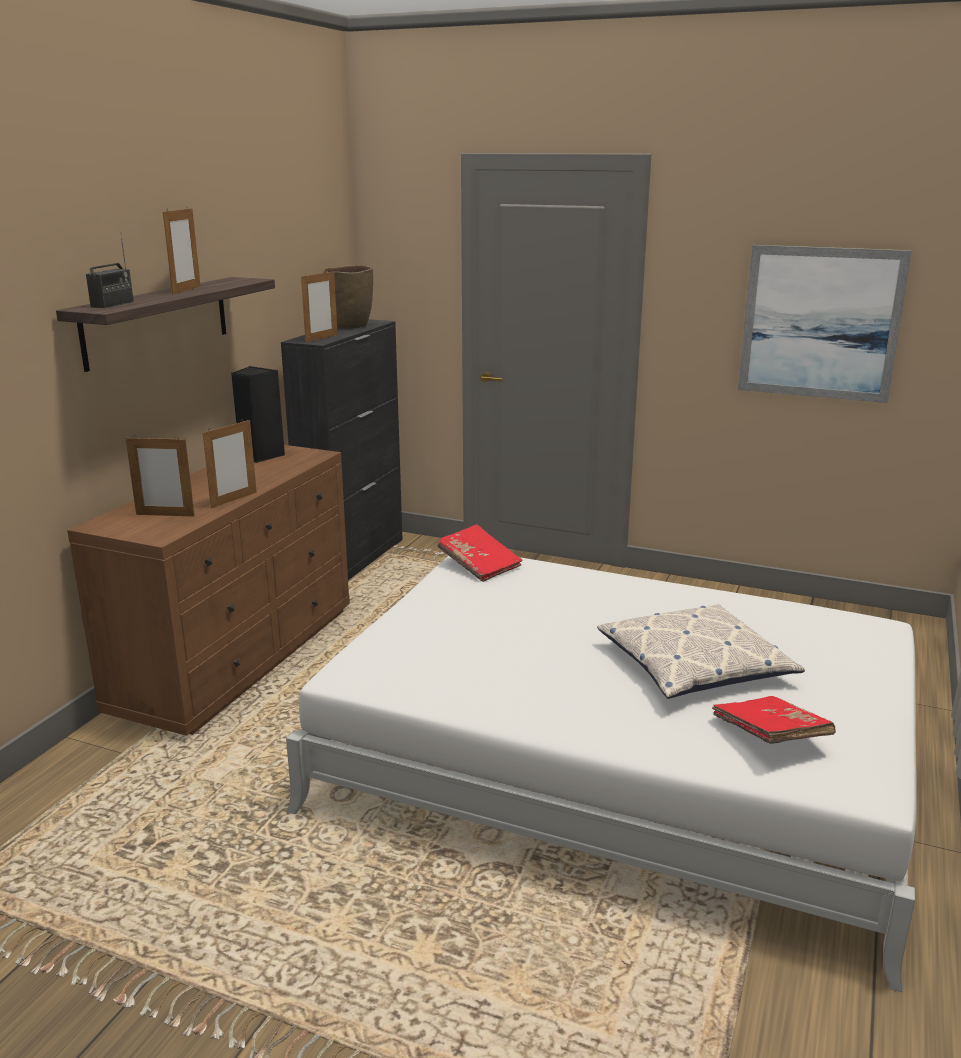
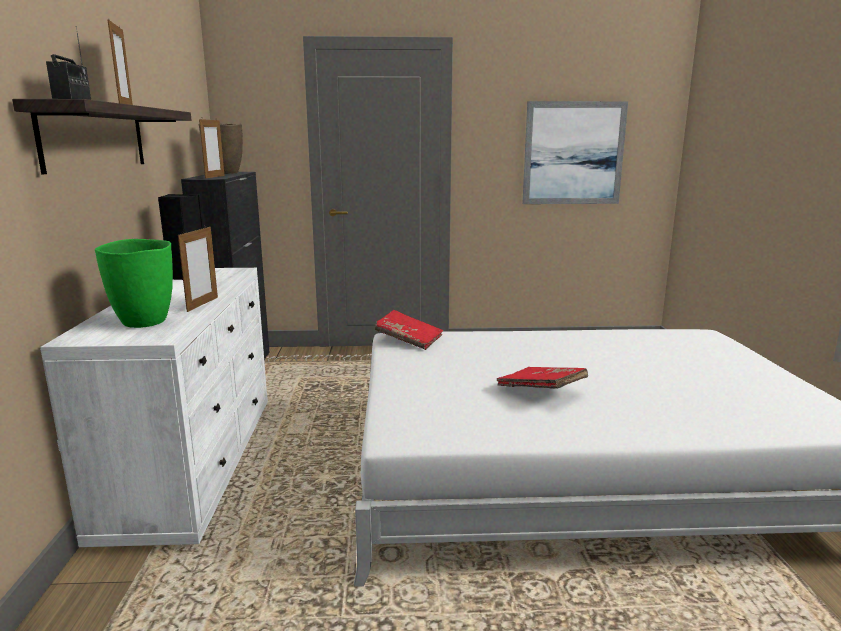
camera: 25 degrees left, 5 degrees down
(165, 515) = (144, 322): picture frame -> green vase
(239, 657) = (195, 464): brown dresser -> white dresser
(694, 665) = (642, 373): pillow -> none
(769, 736) = (755, 404): red book -> red book (541, 390)

